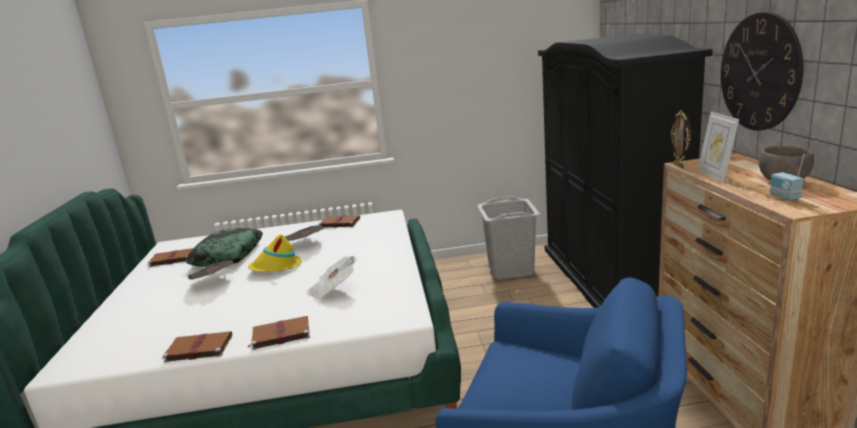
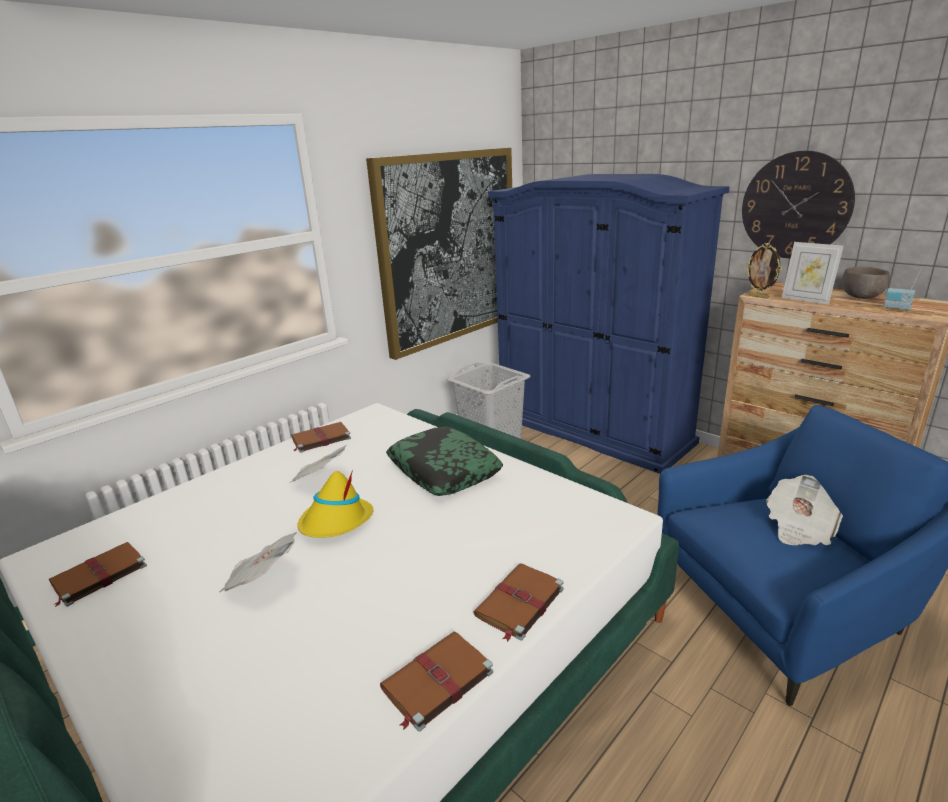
camera: 40 degrees left, 5 degrees up
(227, 255) = (209, 533): pillow -> pillow (443, 470)
(333, 290) = (479, 522): newspaper -> newspaper (799, 527)
(502, 98) = (449, 249): none -> picture
(608, 280) = (591, 429): black wardrobe -> blue wardrobe

